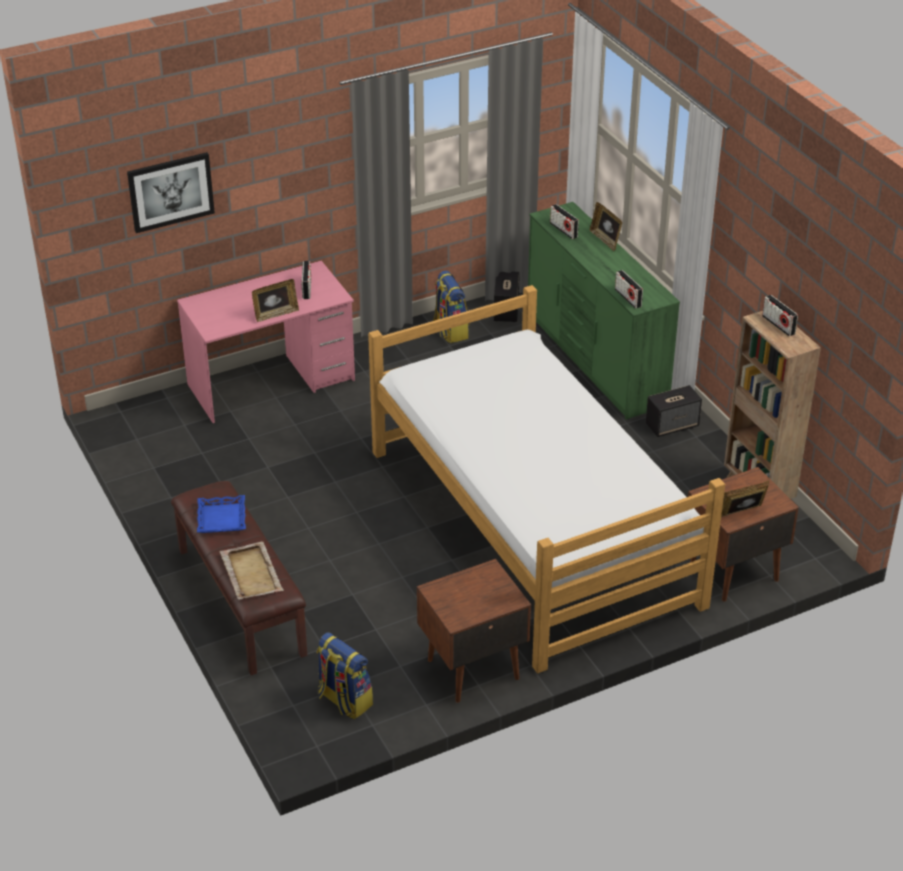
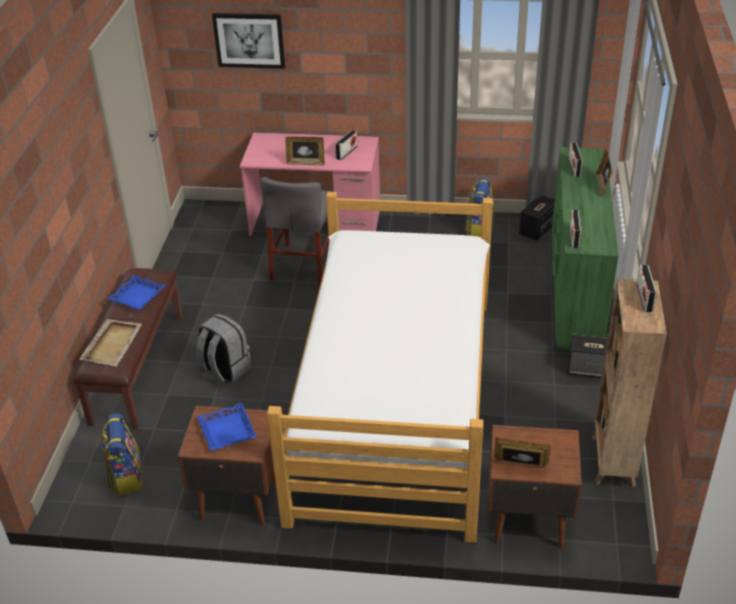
camera: 35 degrees right, 0 degrees up
(304, 431) = (303, 264): none -> grey chair
(334, 564) = (225, 369): none -> grey backpack
(470, 594) = (226, 431): none -> blue tray

